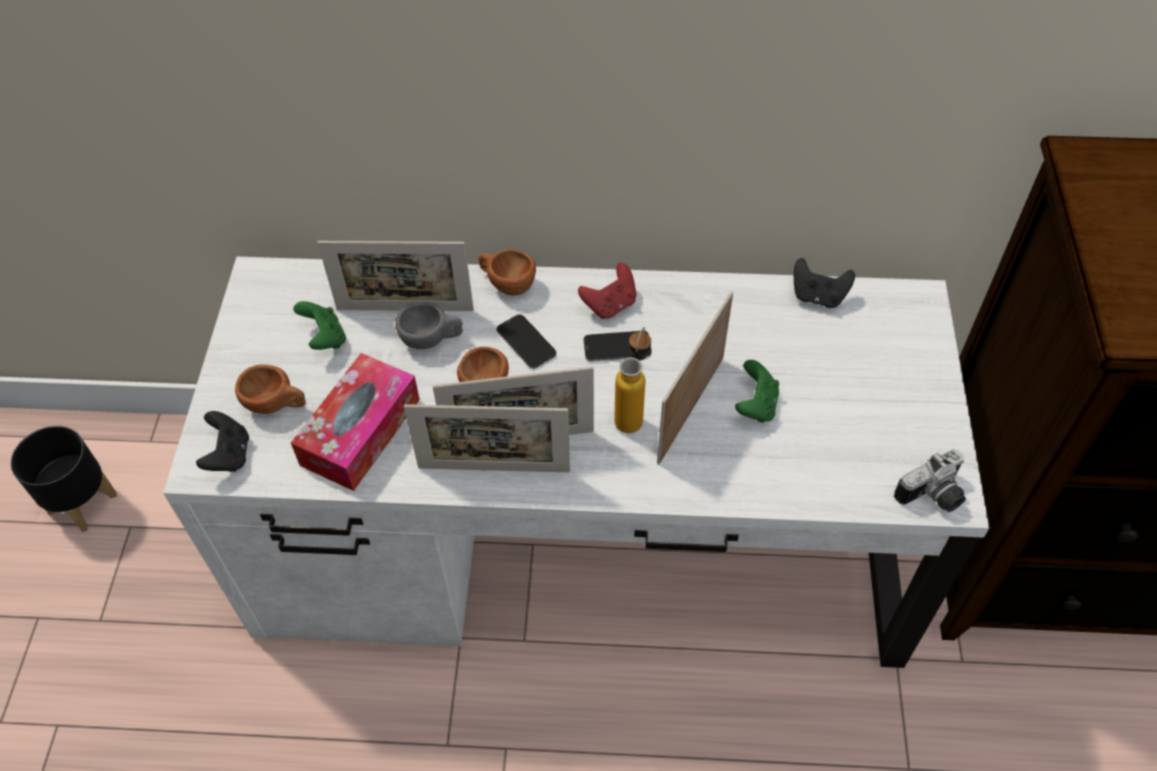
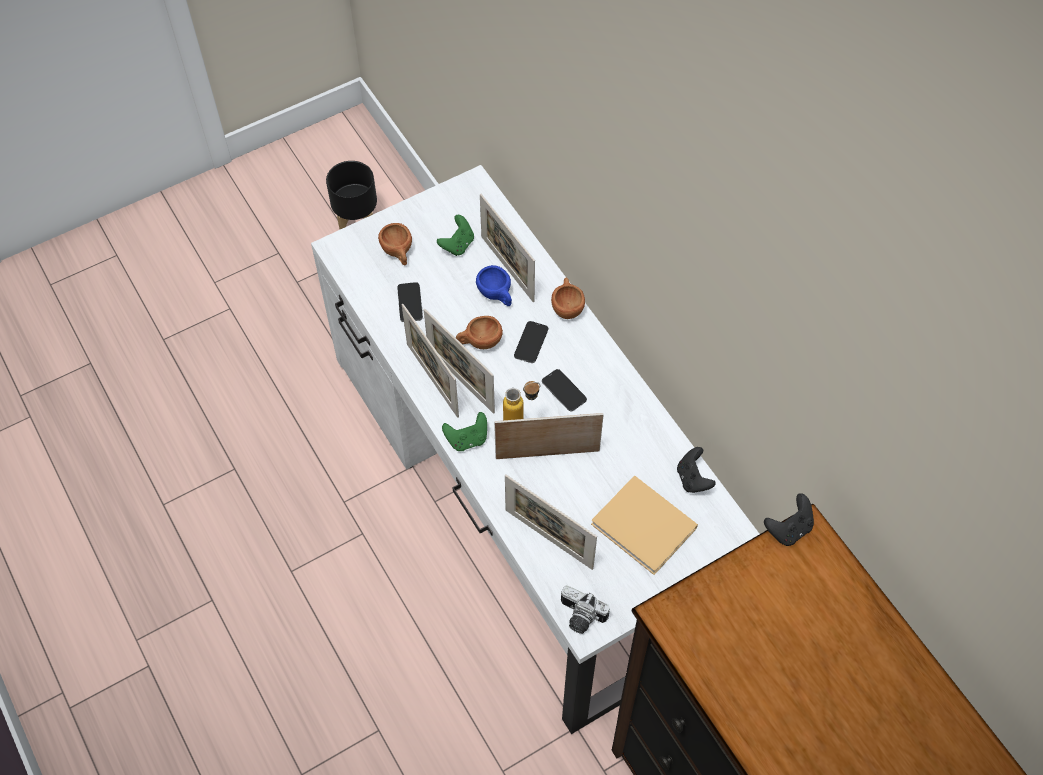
camera: 55 degrees right, 5 degrees up
(229, 455) = (352, 254): black game controller -> black game controller (788, 529)
(360, 432) = (410, 303): tissue box -> phone
(431, 339) = (496, 295): grey cup -> blue cup
(610, 305) = (593, 369): red game controller -> none
(756, 405) = (576, 487): green game controller -> green game controller (467, 439)
(807, 470) = (548, 539): none -> picture frame
(853, 370) = (646, 528): none -> beige book

